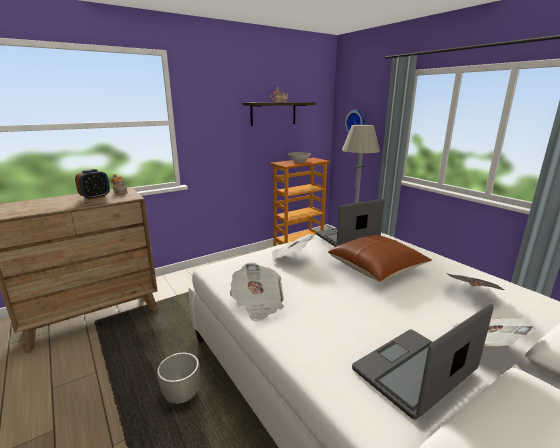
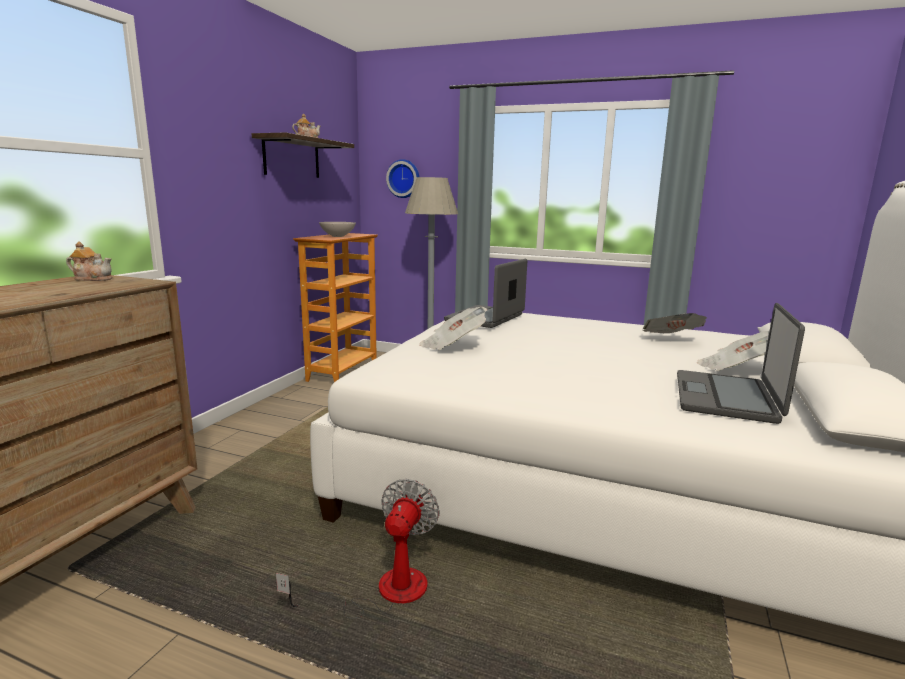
camera: 35 degrees left, 5 degrees down
(95, 197) = (54, 288): alarm clock -> none
(181, 395) = (384, 592): grey planter -> fan
(257, 304) = (497, 391): newspaper -> none
(377, 267) = (562, 337): brown pillow -> none

